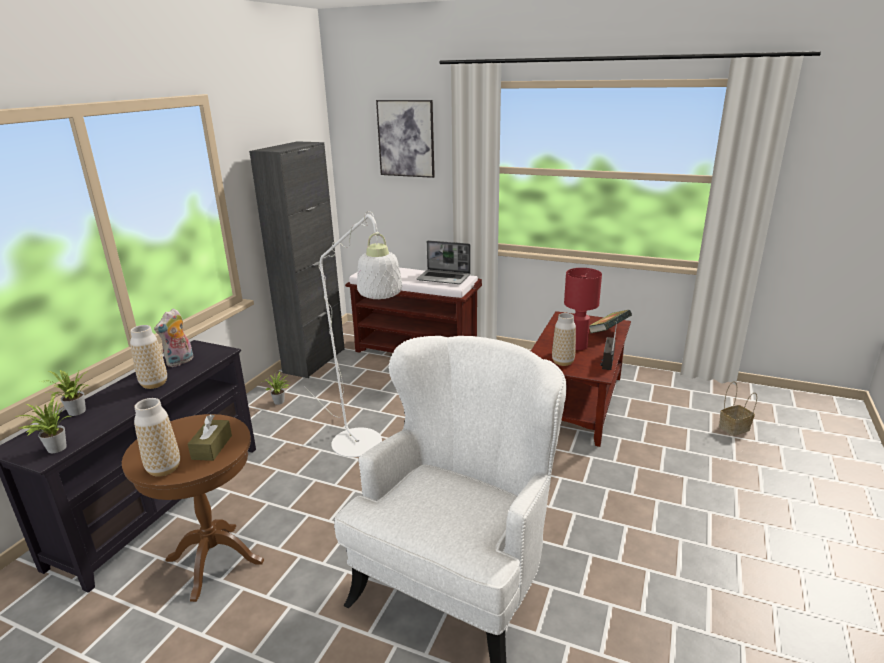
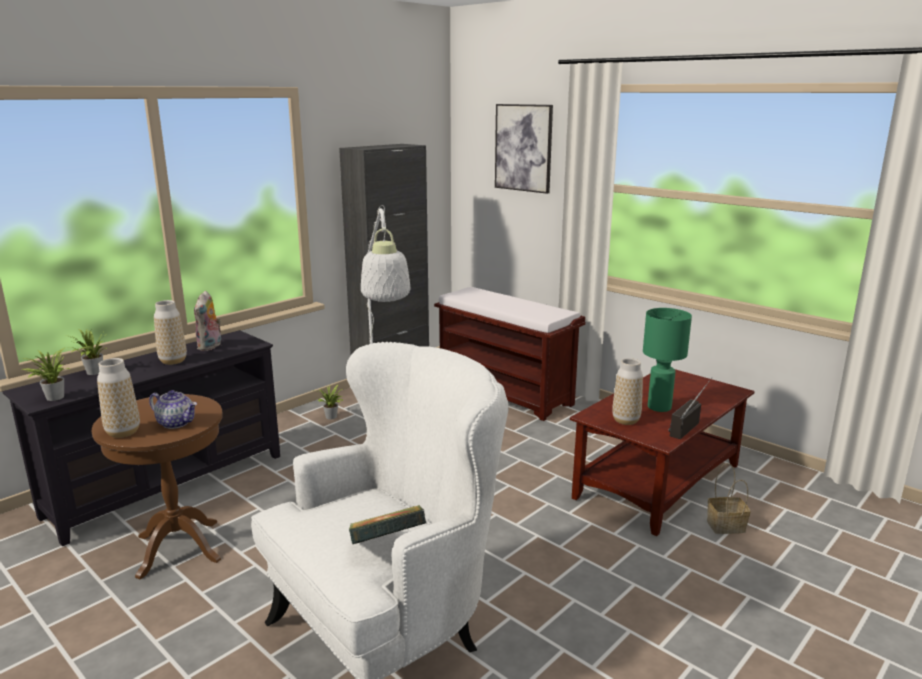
camera: 20 degrees right, 5 degrees down
(180, 362) = (210, 347): plush toy -> plush toy turned 45 degrees counterclockwise
(212, 447) = (176, 423): brown tissue box -> teapot
(444, 278) = (539, 309): laptop -> none
(577, 346) = (658, 407): red table lamp -> green table lamp
(608, 332) = (712, 398): book -> book (388, 545)
(734, 429) = (862, 556): basket -> basket (725, 526)

